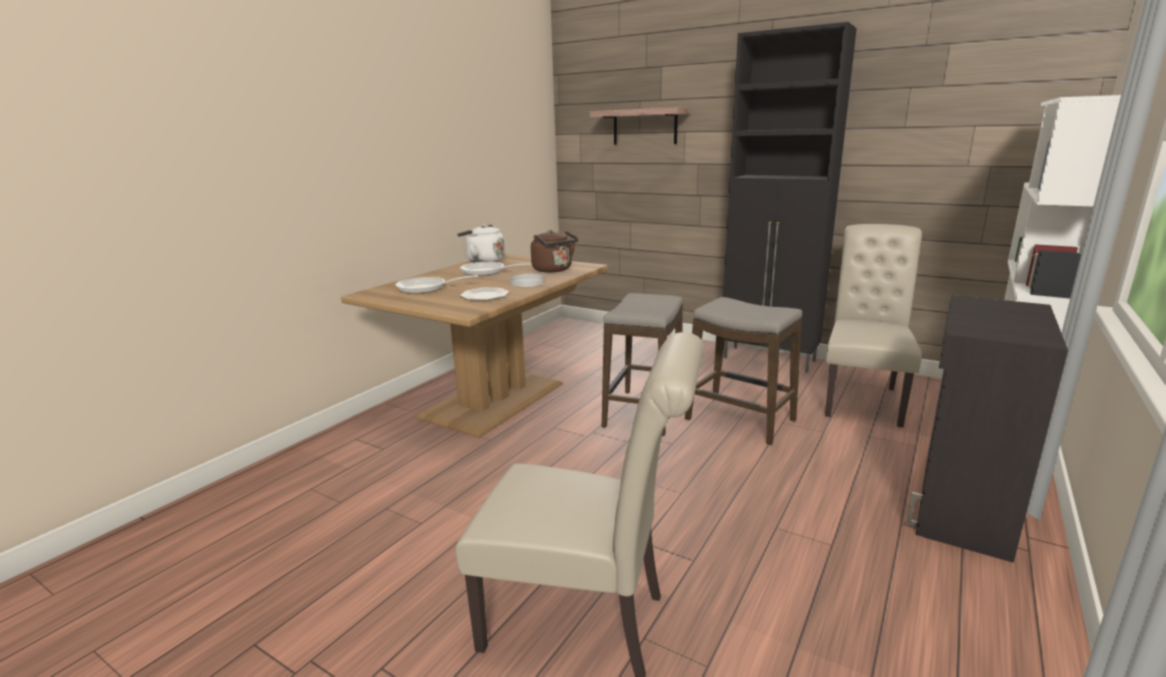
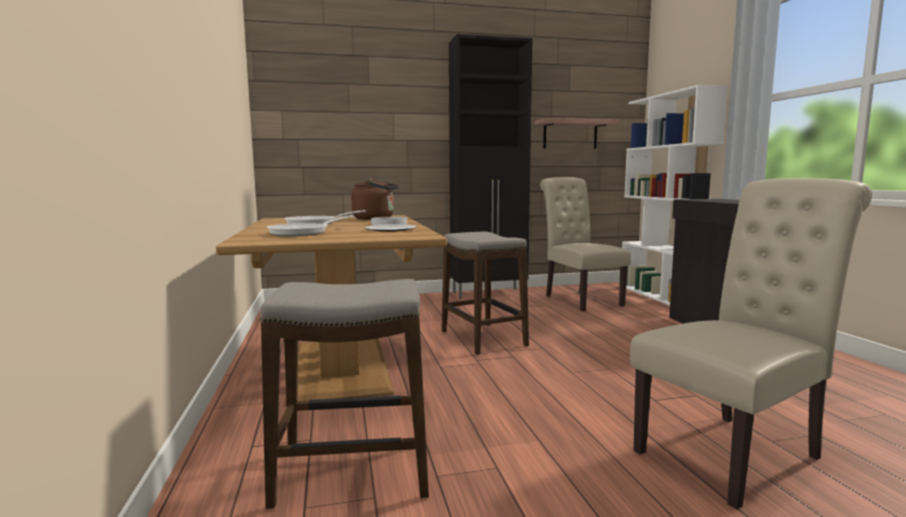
camera: 45 degrees left, 10 degrees down
(483, 261) = (276, 221): white kettle -> none
(645, 127) = (355, 107): shelf -> shelf (570, 135)
(740, 420) = (548, 325): stool -> stool (353, 473)

